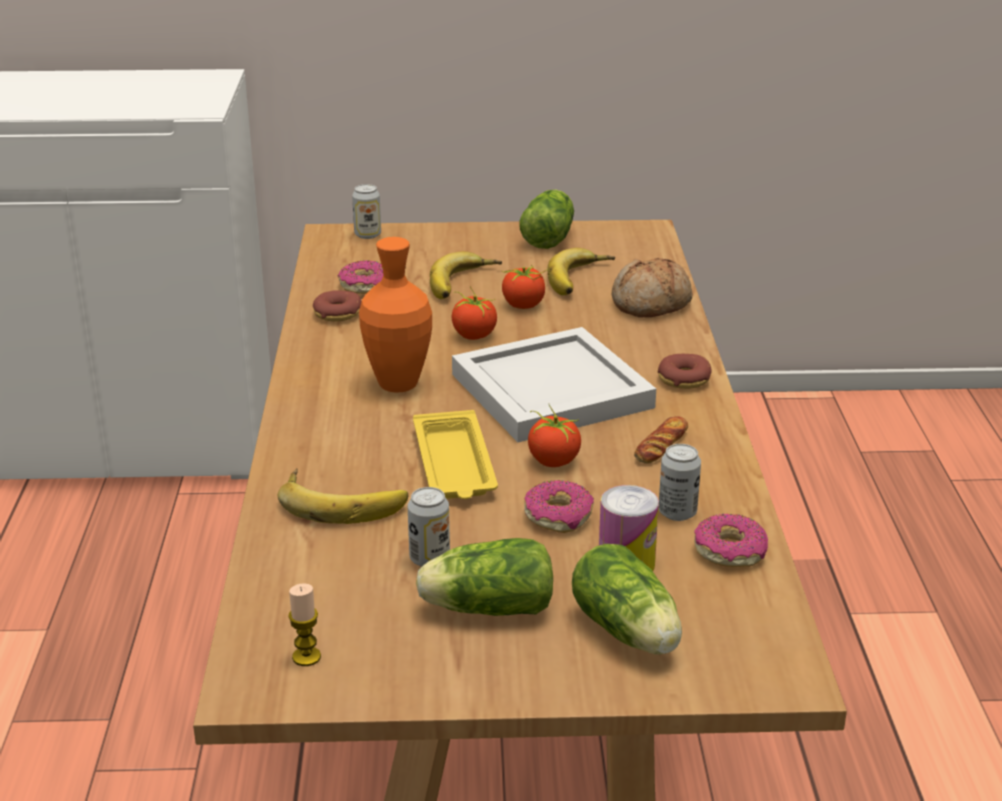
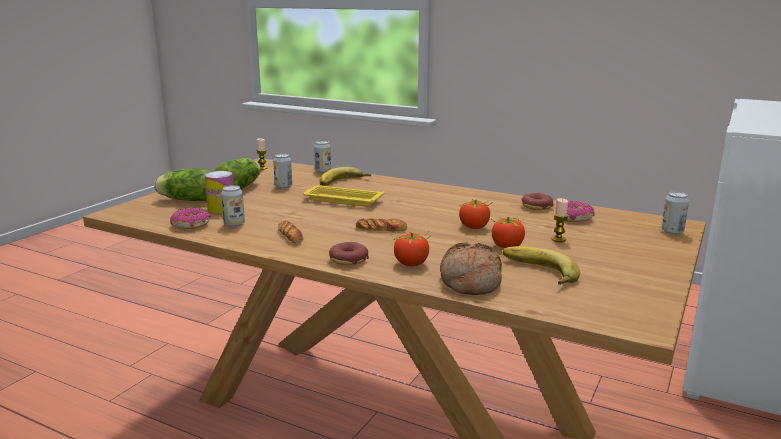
camera: 120 degrees right, 10 degrees down
(270, 559) = (323, 171): none -> can
(398, 385) = (433, 204): orange vase -> none
(464, 283) = (558, 239): banana -> candle
(549, 236) = (641, 283): lettuce -> none
(553, 461) = (315, 214): tomato -> tomato (411, 263)
(554, 391) = (381, 229): white tray -> bread
(558, 516) = (272, 206): donut -> none

